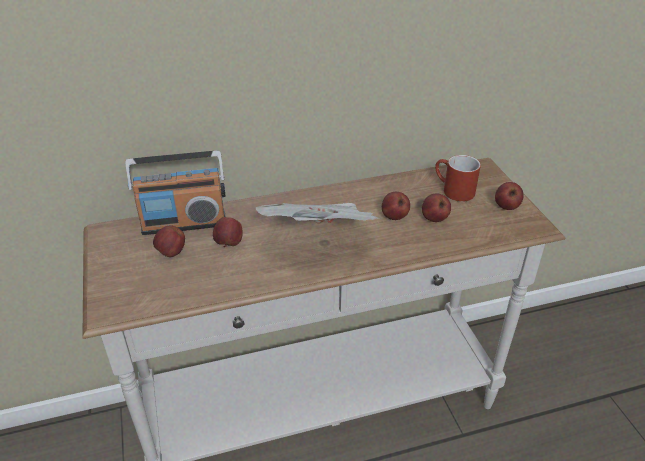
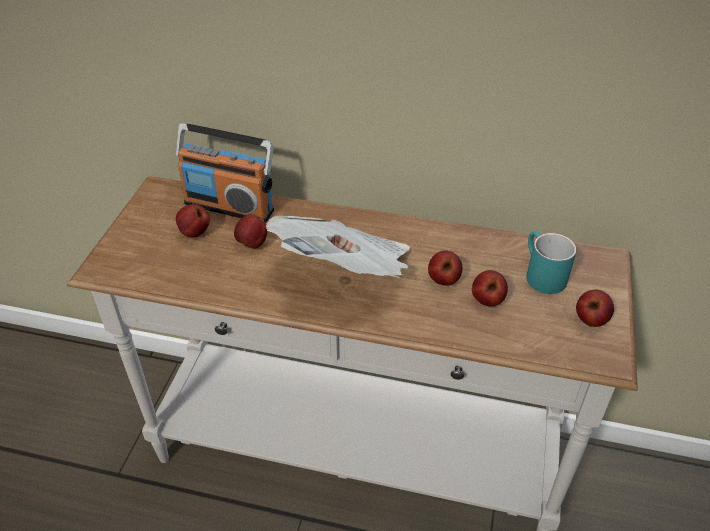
camera: 30 degrees right, 5 degrees up
(452, 191) = (540, 275): red mug -> turquoise mug

